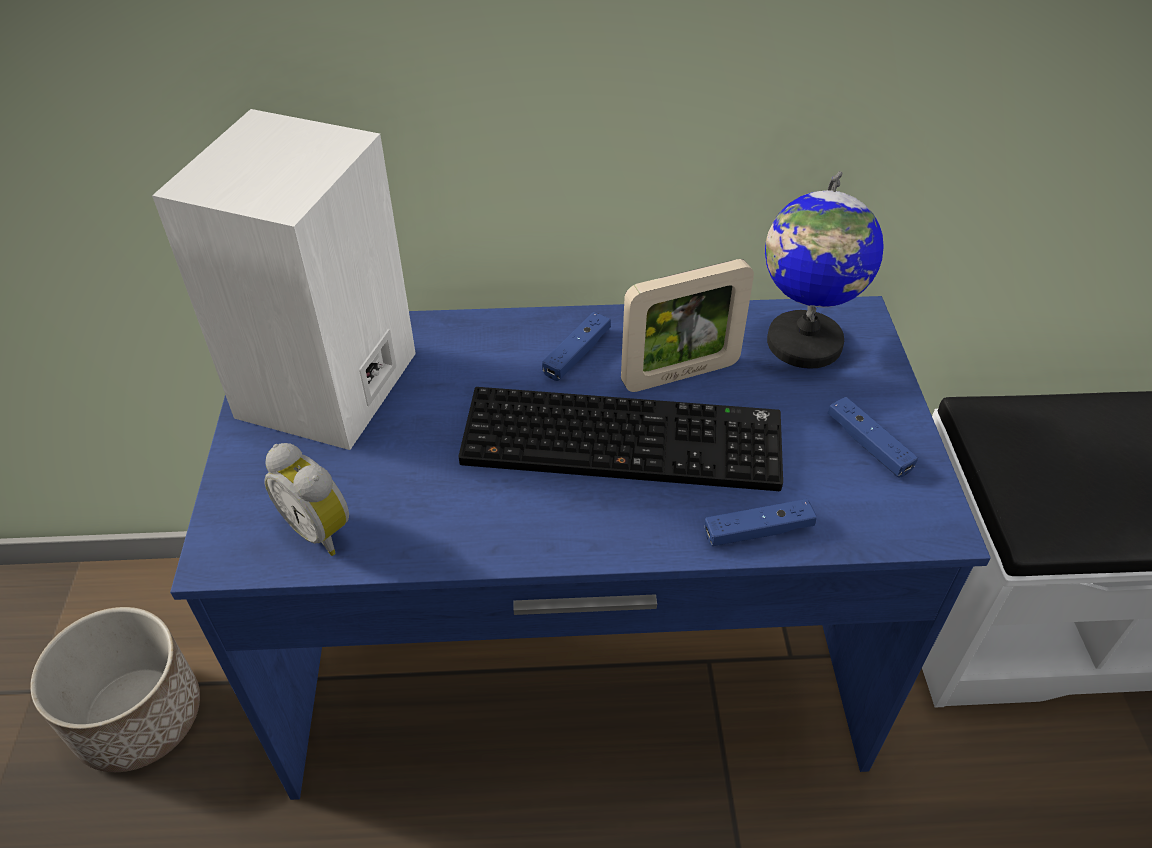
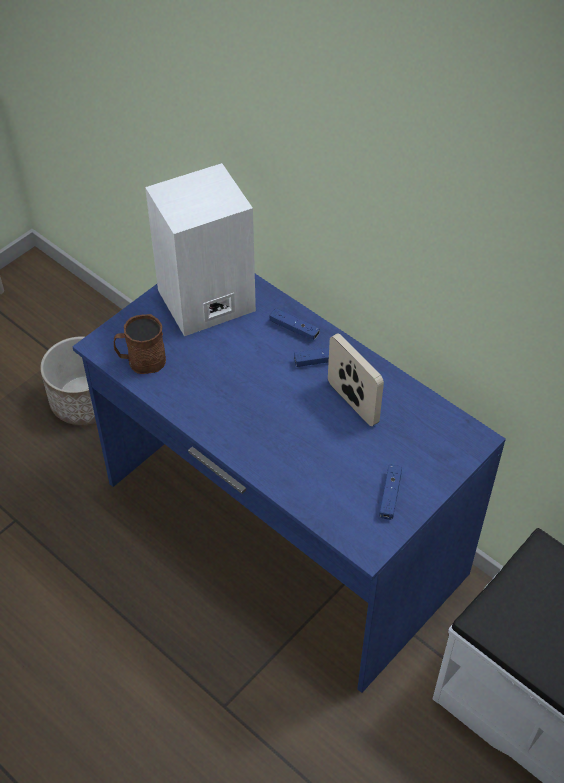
camera: 45 degrees right, 5 degrees up
(321, 528) = (141, 361): alarm clock -> brown mug
(625, 438) = (292, 413): keyboard -> none
(680, 374) = (352, 403): picture frame -> picture frame turned 150 degrees counterclockwise
(758, 531) = (294, 490): blue game controller -> blue game controller (294, 329)
(803, 343) = (429, 431): globe -> none

